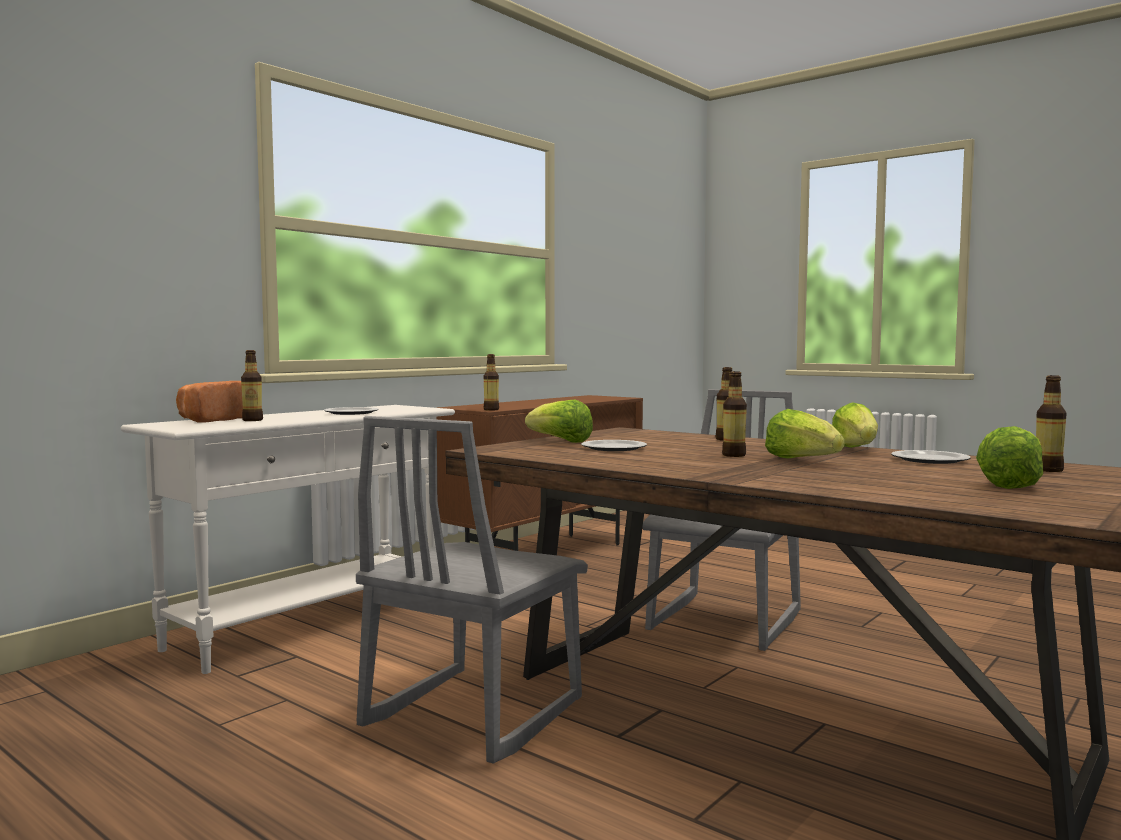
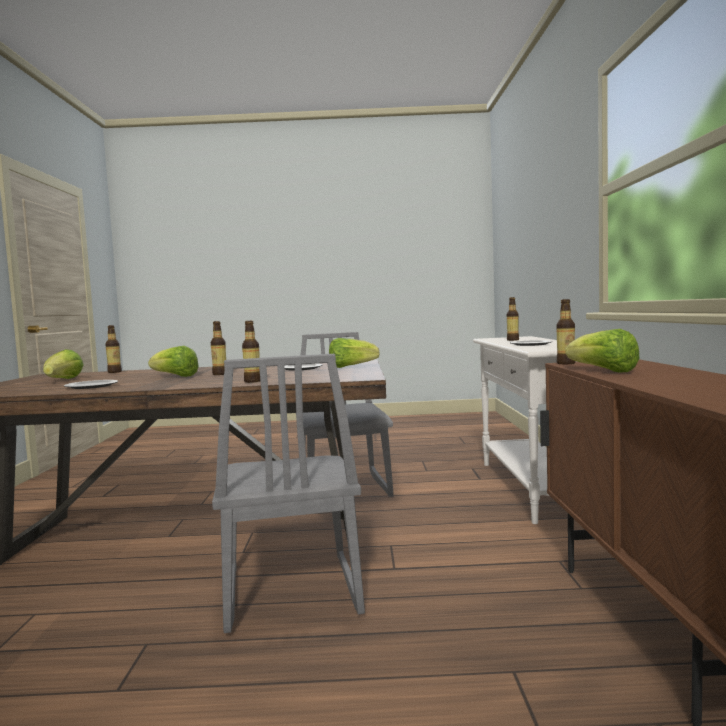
camera: 140 degrees right, 0 degrees up
(213, 420) = (528, 338): bread -> none
(856, 449) = (141, 386): lettuce -> lettuce (603, 371)
(1048, 470) = (21, 389): bottle -> bottle (114, 372)

